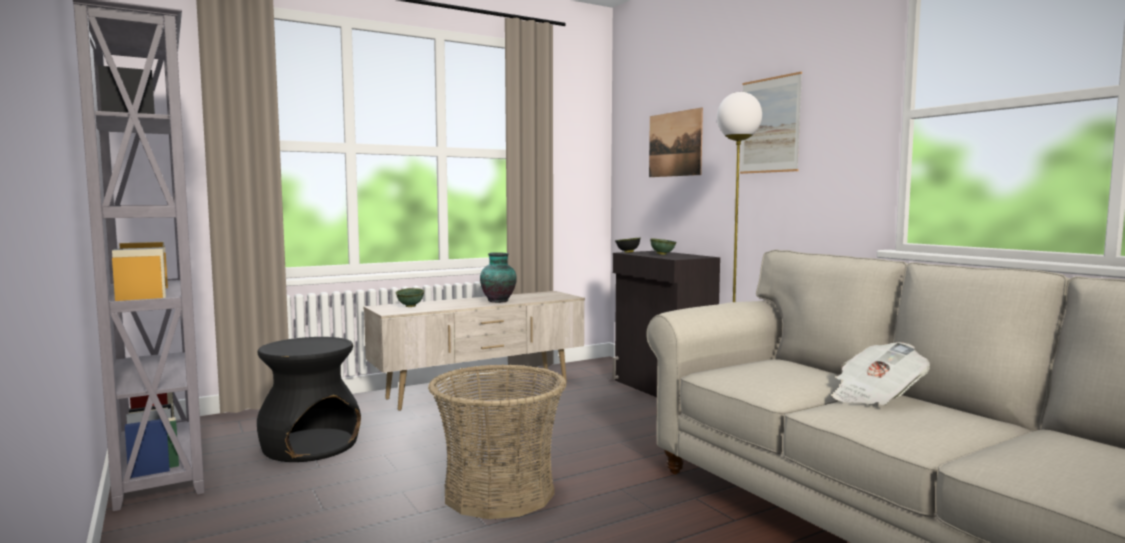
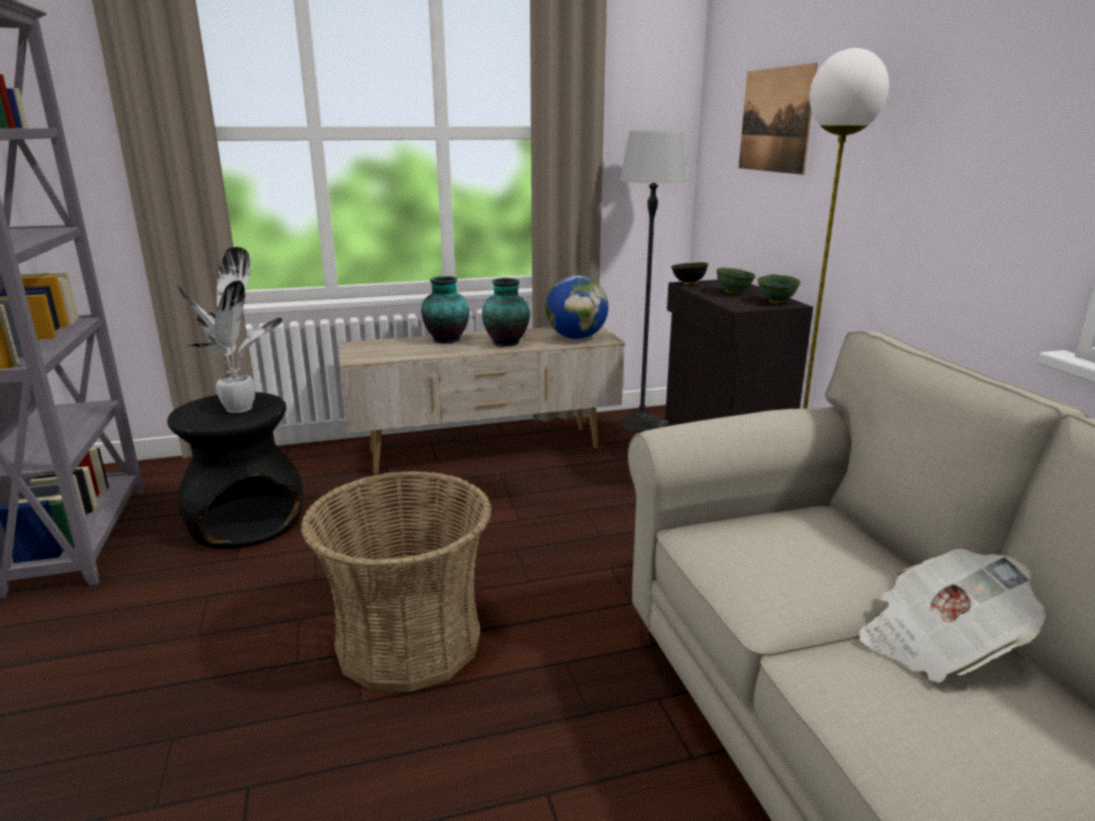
camera: 15 degrees right, 15 degrees up
(315, 344) = (241, 407): none -> potted plant
(411, 306) = (391, 347): green bowl -> green bowl (777, 302)
(450, 302) = (446, 340): none -> vase
(547, 297) = (576, 337): none -> globe
(589, 368) = (641, 423): none -> floor lamp
(769, 125) = (910, 103): picture -> none

